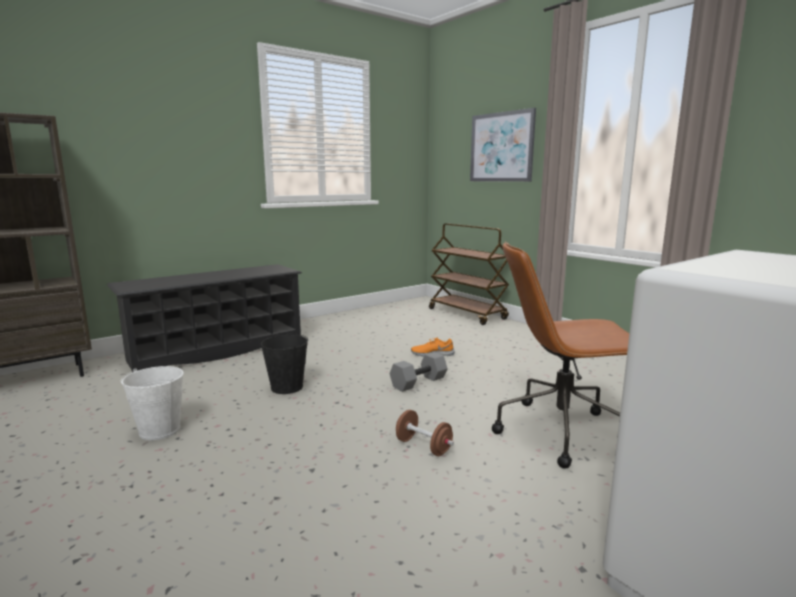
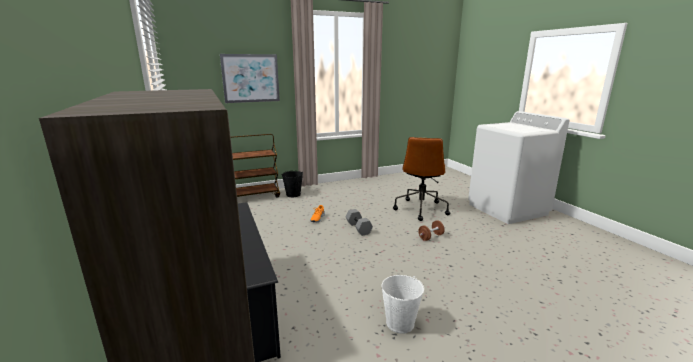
camera: 75 degrees left, 5 degrees up
(286, 387) = (346, 270): black bucket -> black bucket (293, 194)

